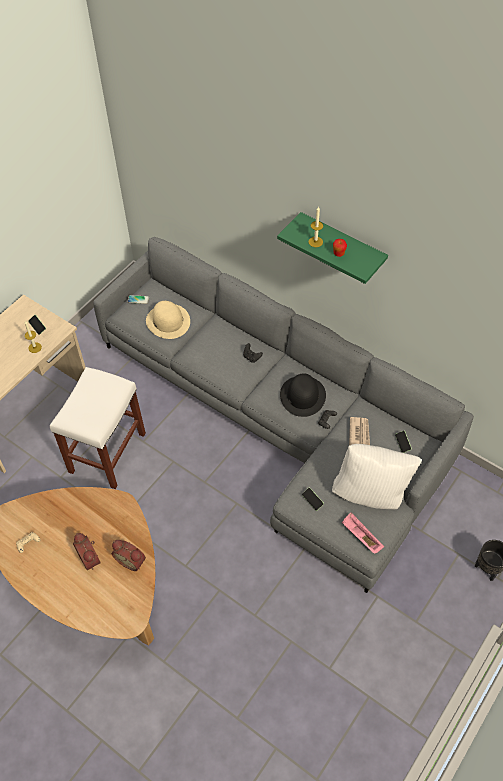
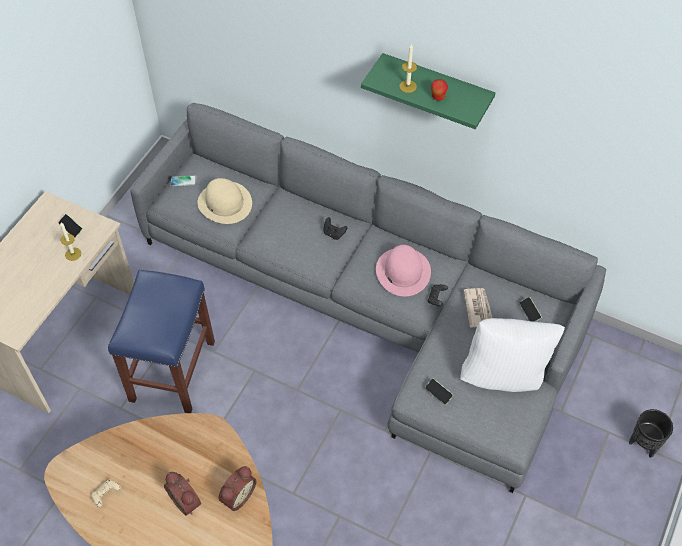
camera: 10 degrees left, 0 degrees up
(107, 454) = (173, 372): white stool -> blue stool
(131, 560) = (237, 495): alarm clock -> alarm clock turned 75 degrees counterclockwise
(302, 395) = (403, 271): black hat -> pink hat
(361, 536) = (503, 427): pink tray -> none

